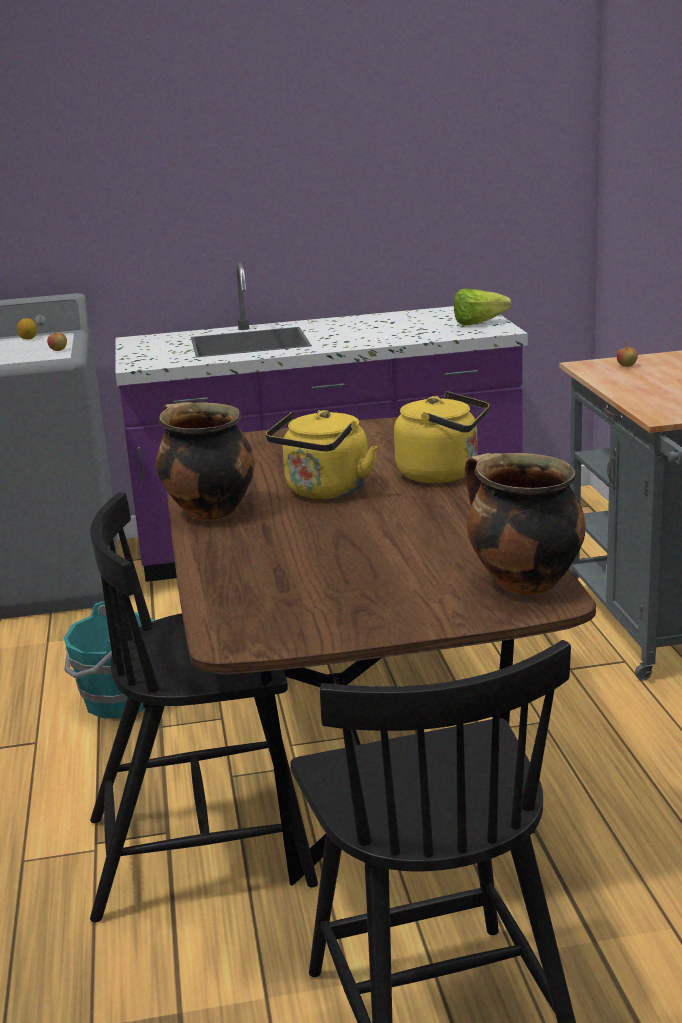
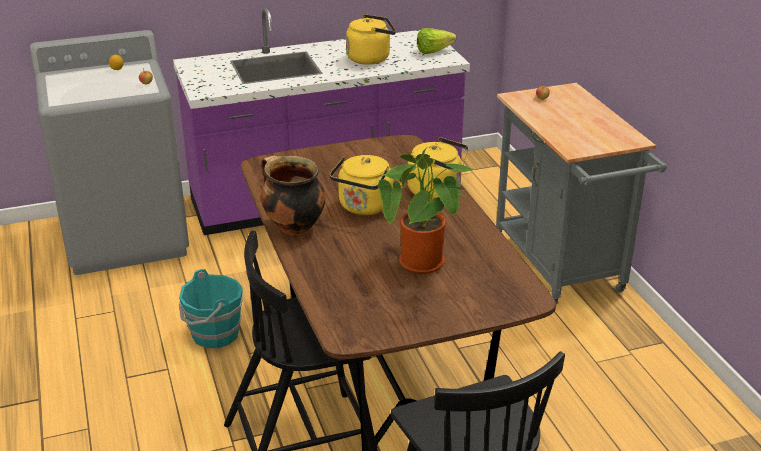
camera: 10 degrees left, 10 degrees up
(386, 331) = (371, 58): none -> yellow kettle
(390, 558) = (424, 266): none -> potted plant
(522, 582) = (509, 285): cooking pot -> none

